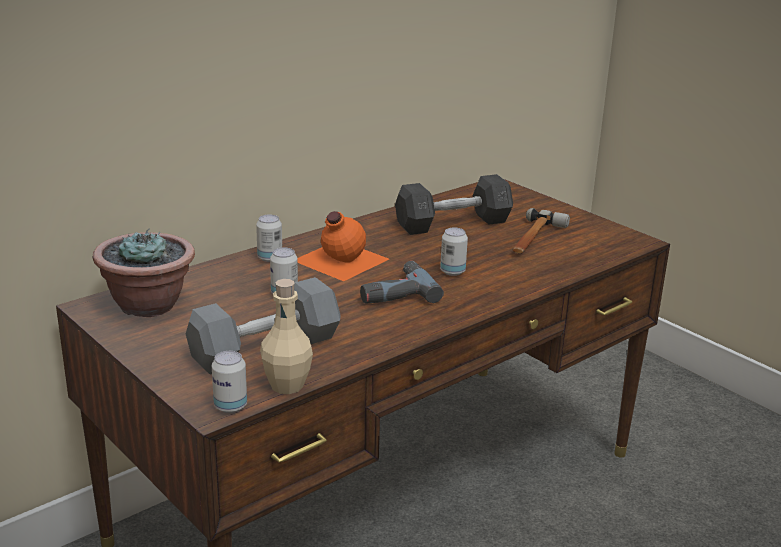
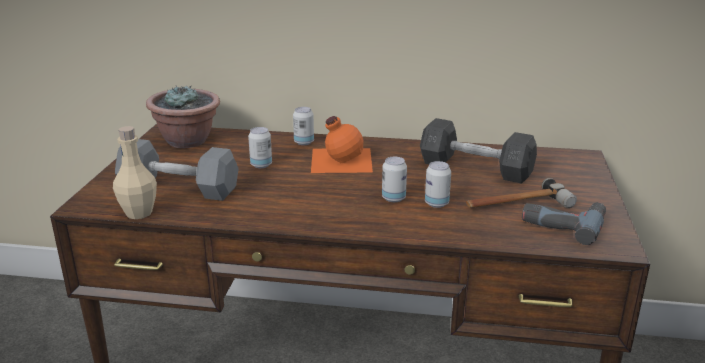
camera: 50 degrees right, 0 degrees up
(230, 406) = (92, 208): can -> can (436, 203)
(394, 292) = (323, 193): power drill -> power drill (563, 223)

